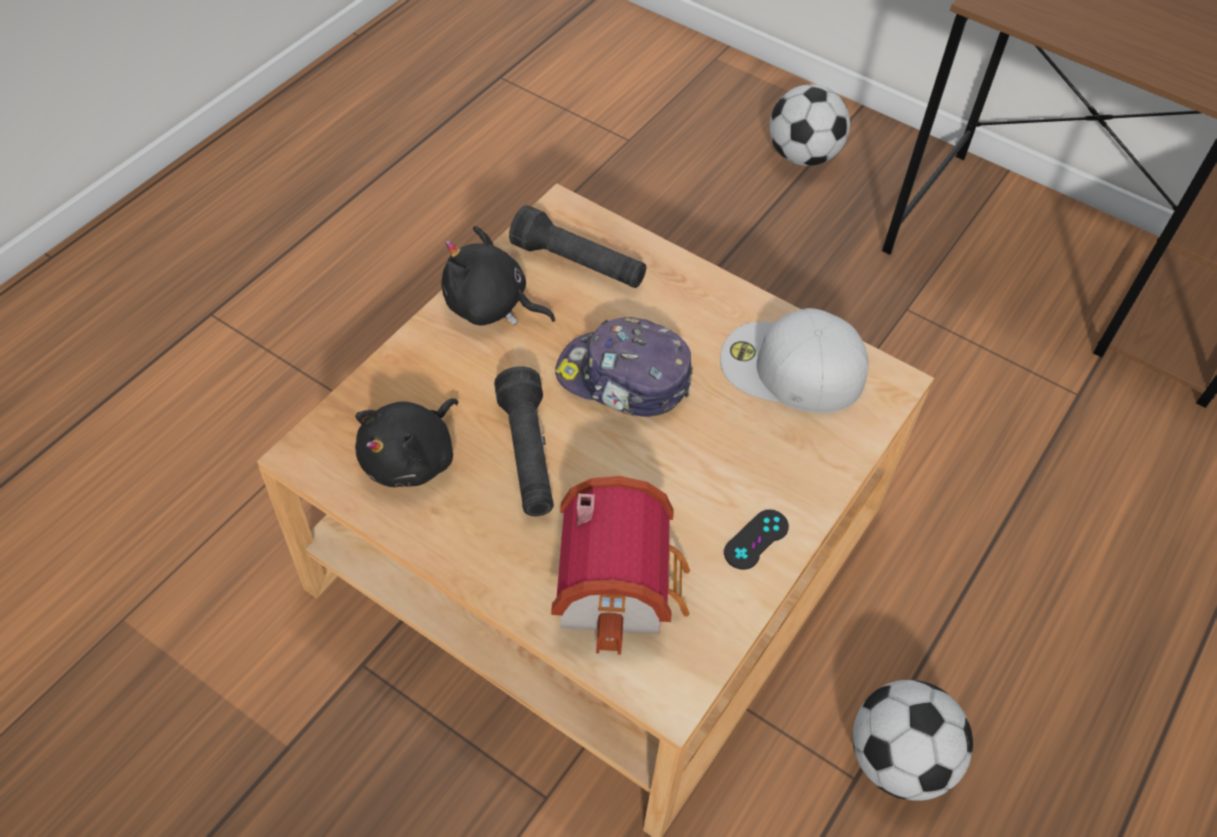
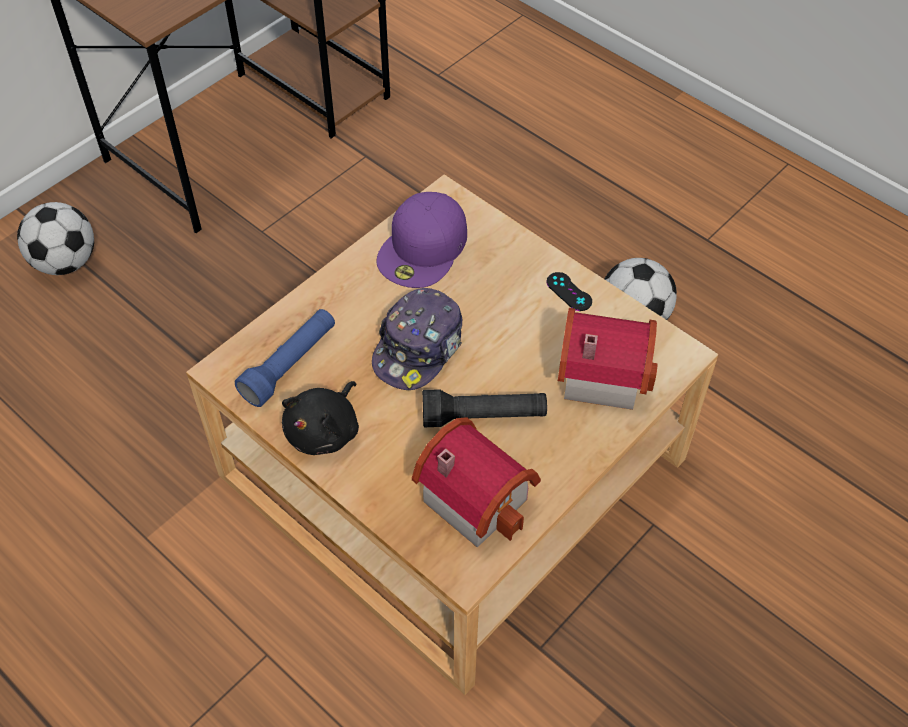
camera: 80 degrees left, 0 degrees up
(412, 458) = (477, 495): black plush toy -> toy house
(578, 264) = (290, 365): black flashlight -> blue flashlight
(790, 368) = (423, 248): white cap -> purple cap

